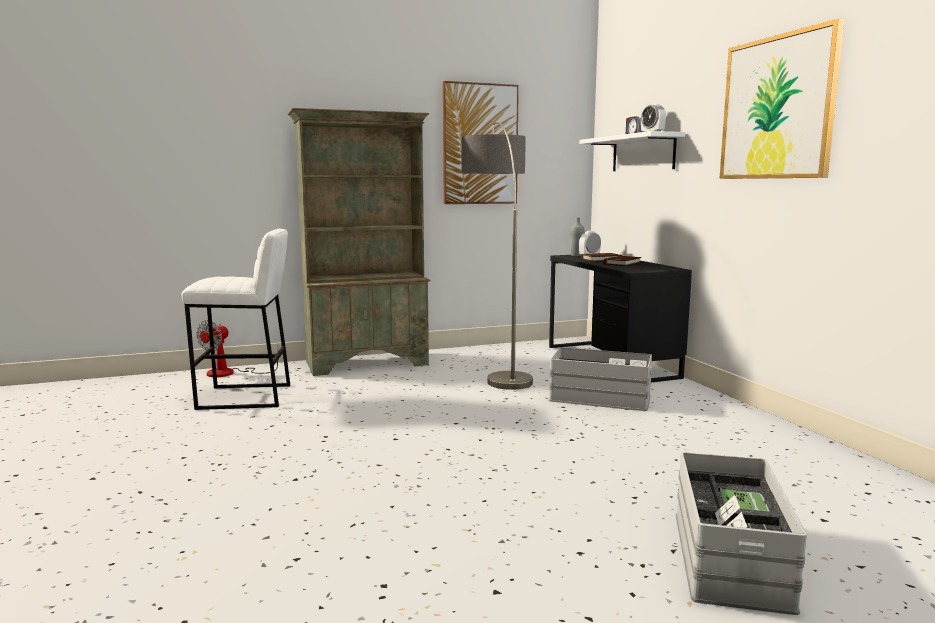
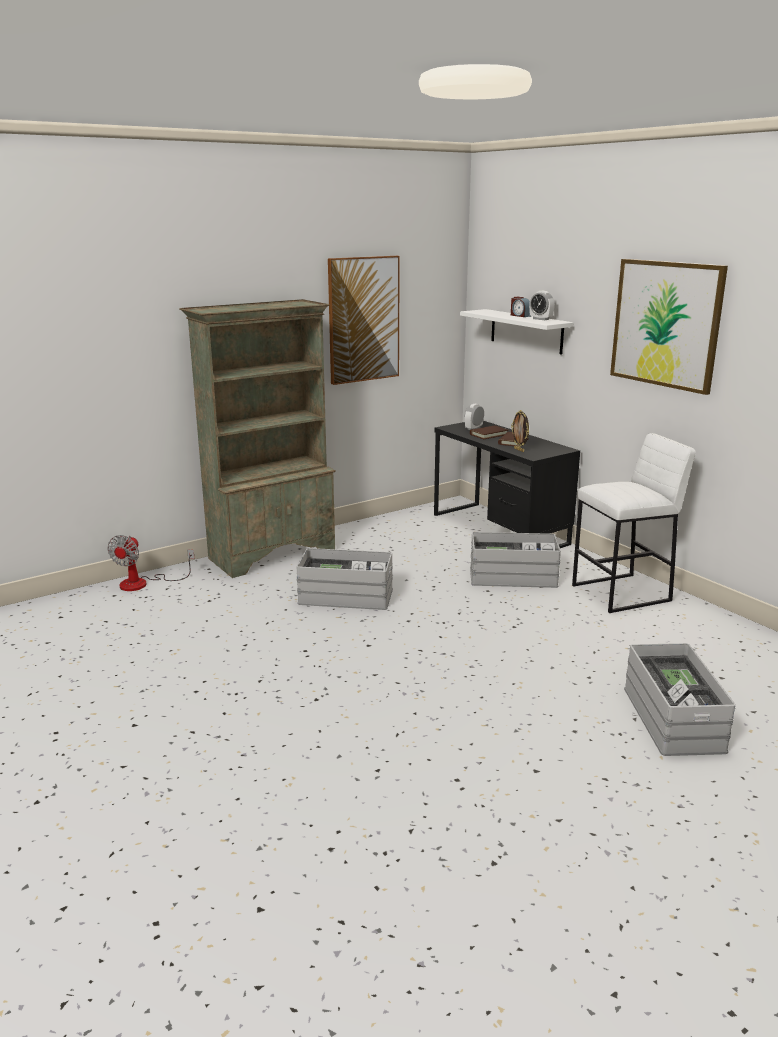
camera: 15 degrees left, 10 degrees up
(246, 397) = (189, 613): white stool -> white stool (622, 593)
(409, 397) = (346, 595): none -> grey storage box
(497, 367) = (402, 548): floor lamp -> none
(576, 255) = (460, 426): grey bottle -> none
(622, 267) = (519, 450): none -> picture frame

